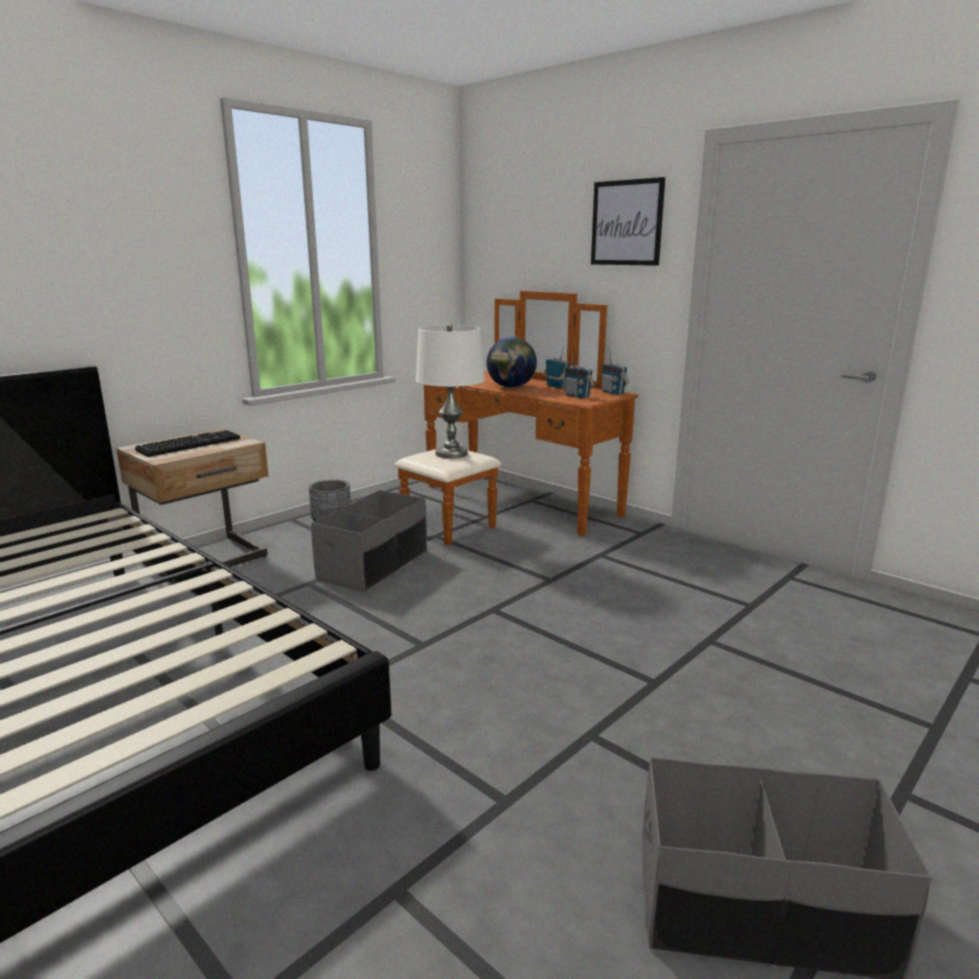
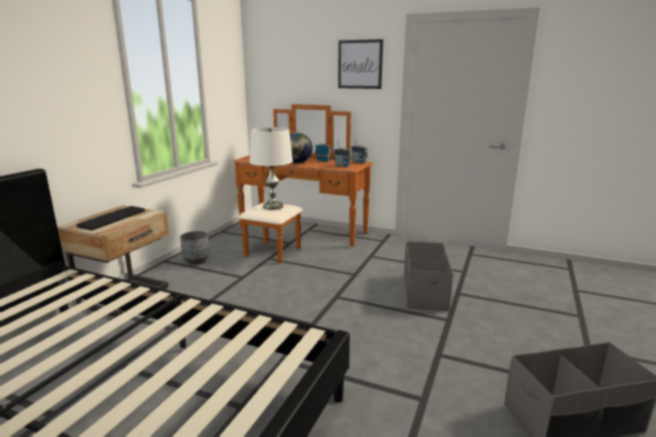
camera: 20 degrees left, 0 degrees up
(374, 565) = (244, 282): grey storage box -> grey storage box (425, 291)

